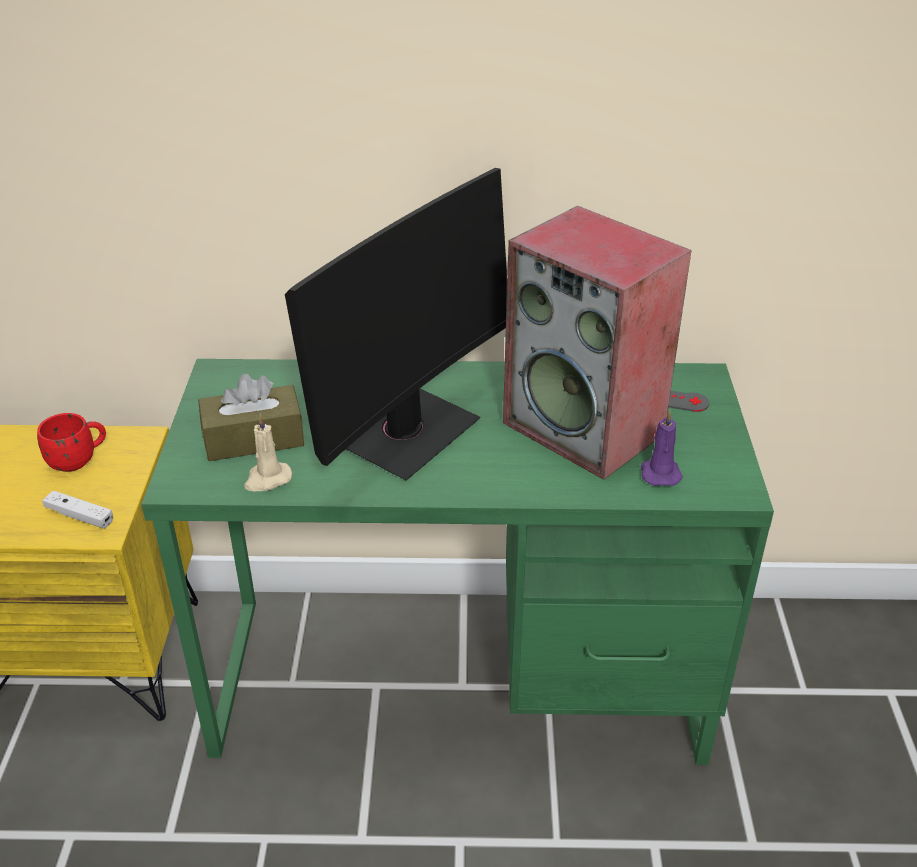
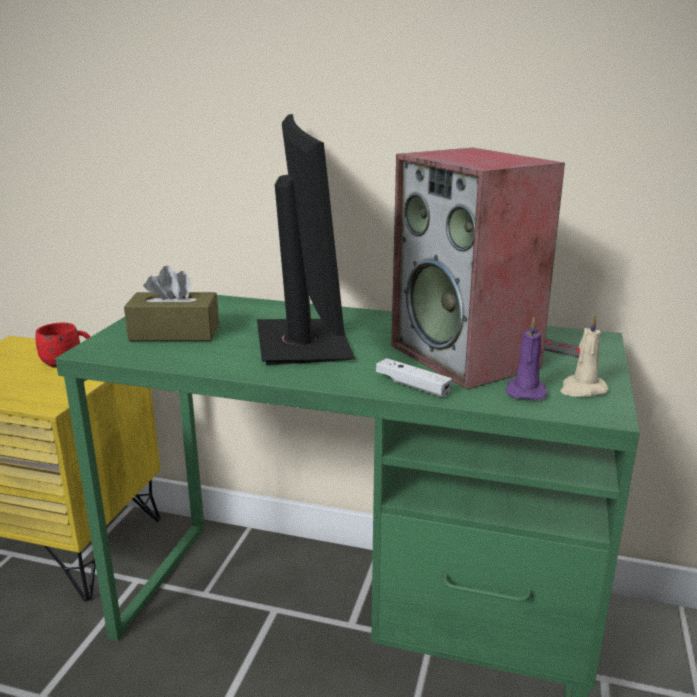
camera: 15 degrees right, 15 degrees down
(79, 516) = (41, 393): white game controller -> white game controller (412, 385)
(267, 479) = (165, 355): beige candle -> beige candle (582, 389)
(406, 432) = (303, 342): monitor -> monitor turned 60 degrees counterclockwise

